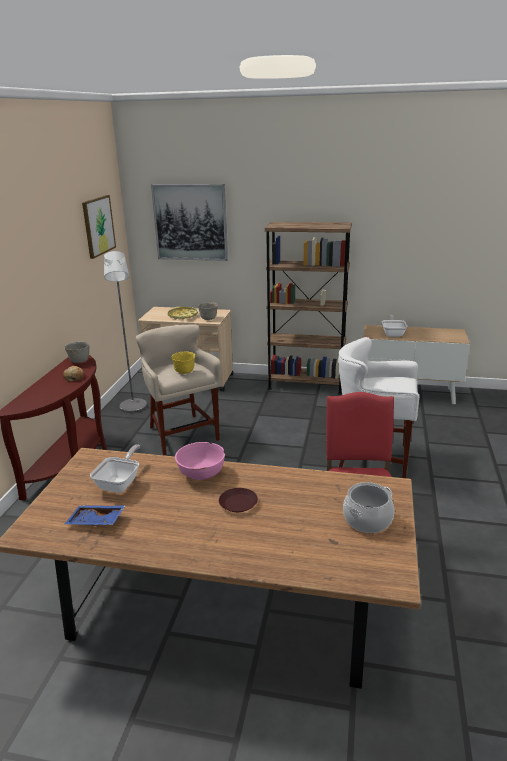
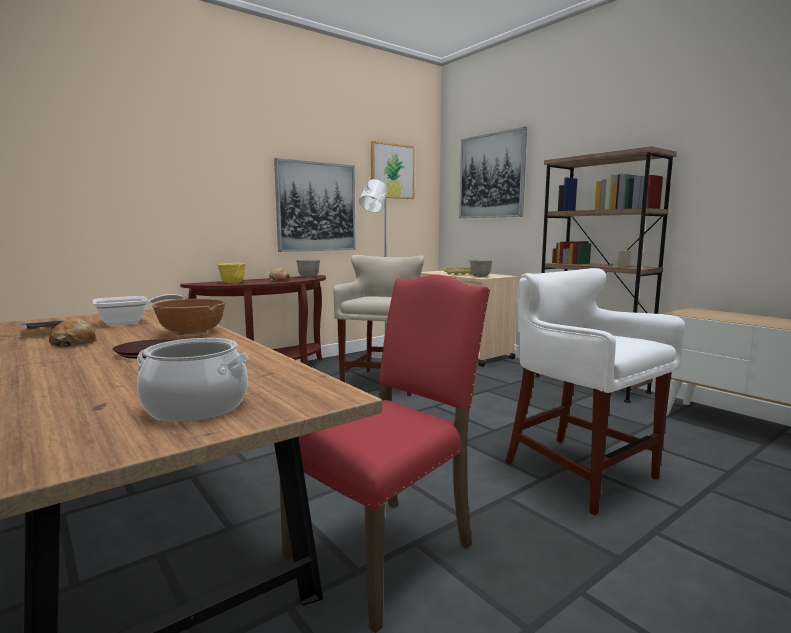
camera: 40 degrees right, 15 degrees down
(60, 287) = (316, 207): none -> picture
(164, 518) = (74, 343): none -> bread
(185, 372) = (381, 297): yellow bowl -> yellow bowl (233, 283)
(201, 473) = (192, 332): pink bowl -> brown bowl
(393, 334) = (722, 316): frying pan -> none

